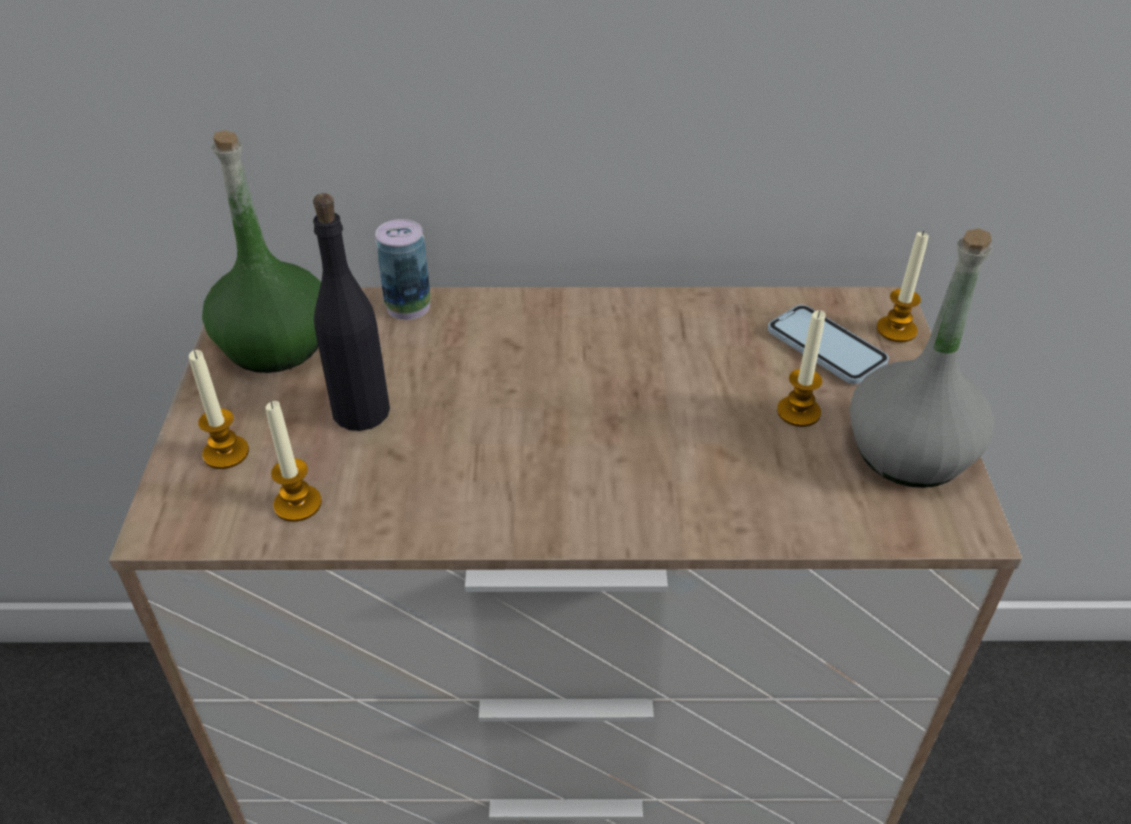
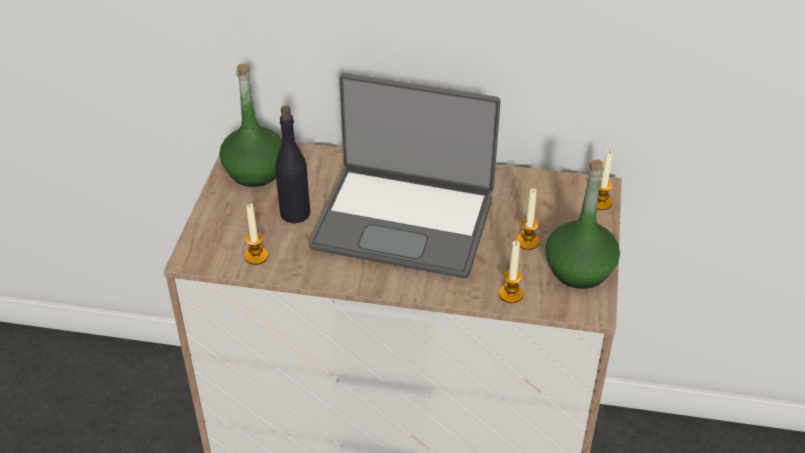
camera: 10 degrees right, 0 degrees up
(226, 453) = (224, 226): candle -> candle (511, 294)
(408, 306) = (330, 157): can -> none
(567, 402) = (404, 221): none -> laptop
(826, 347) = (556, 208): phone -> none
(909, 453) = (579, 270): grey bottle -> green bottle

